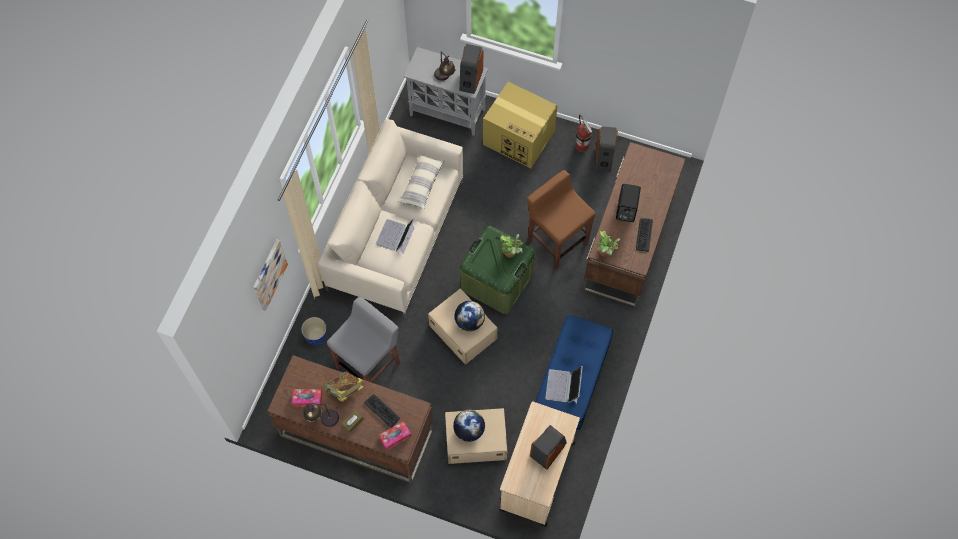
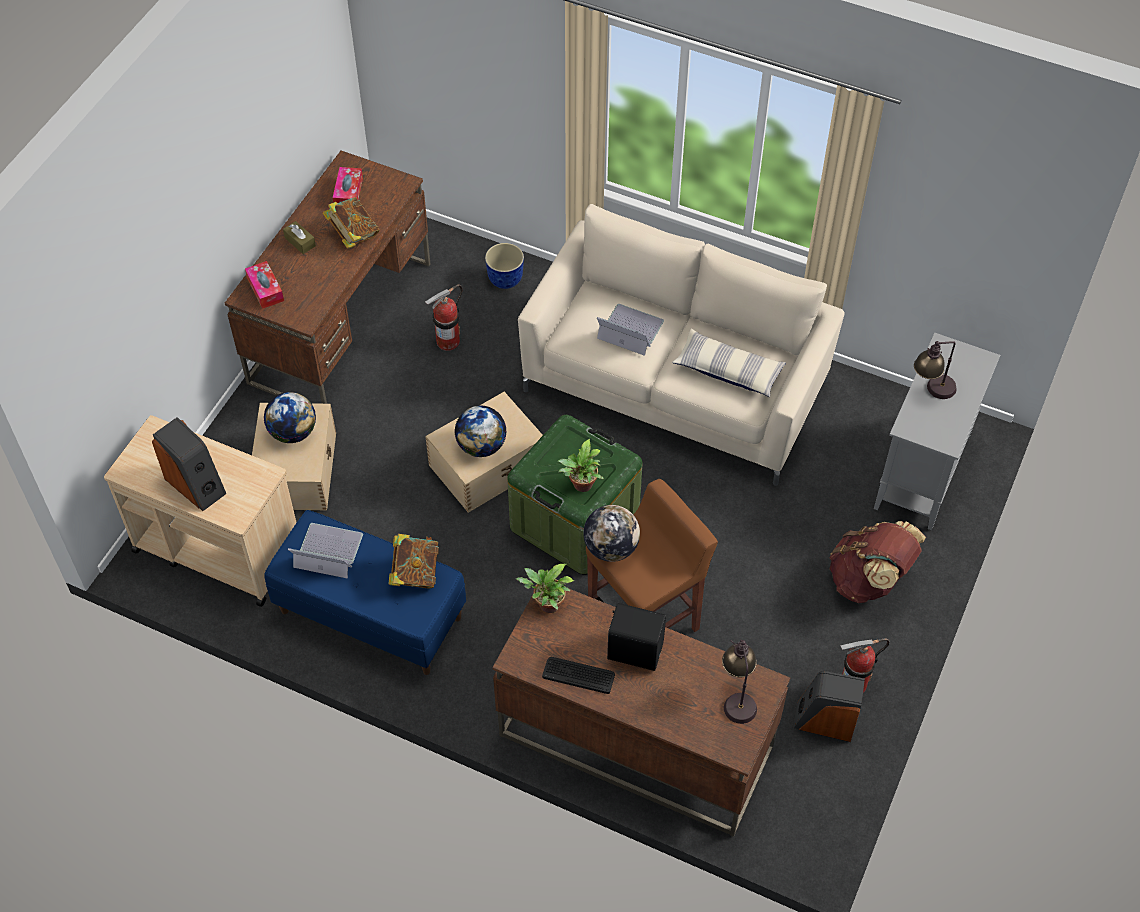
camera: 95 degrees right, 10 degrees down
(269, 274) = (512, 94): picture -> none
(322, 419) = (312, 209): table lamp -> table lamp (737, 696)
(369, 365) = (448, 341): grey stool -> fire extinguisher
(382, 410) = (311, 276): keyboard -> none
(470, 79) = (930, 429): speaker -> none
(519, 138) = (869, 580): cardboard box -> brown backpack
(560, 228) = (611, 548): none -> globe
(571, 338) = (415, 573): none -> book

